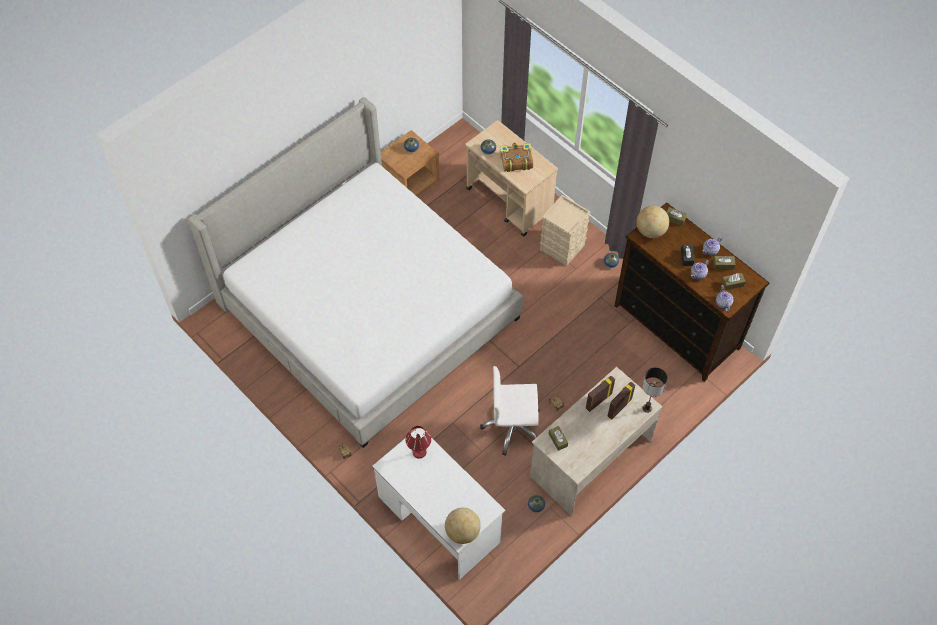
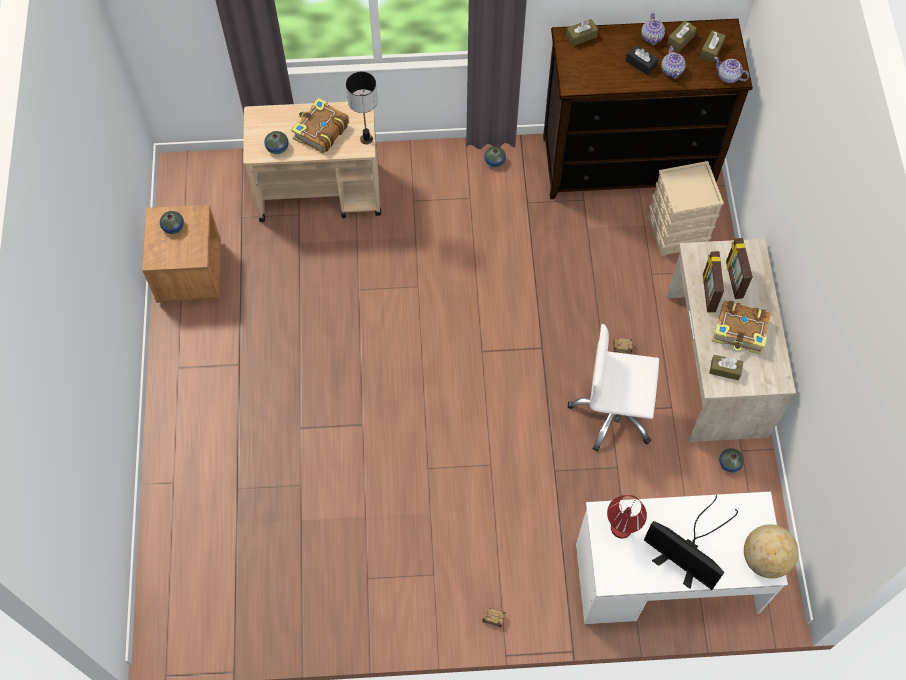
camera: 50 degrees left, 5 degrees up
(368, 310) = (323, 448): bed -> none
(432, 492) = (687, 553): none -> monitor
(512, 427) = (613, 413): white office chair -> white office chair turned 60 degrees clockwise
(562, 247) = (431, 189): beige storage box -> beige storage box (677, 231)
(589, 432) = (740, 332): none -> book
(647, 408) = (756, 254): table lamp -> table lamp (366, 139)
(650, 231) = (576, 69): globe -> none

